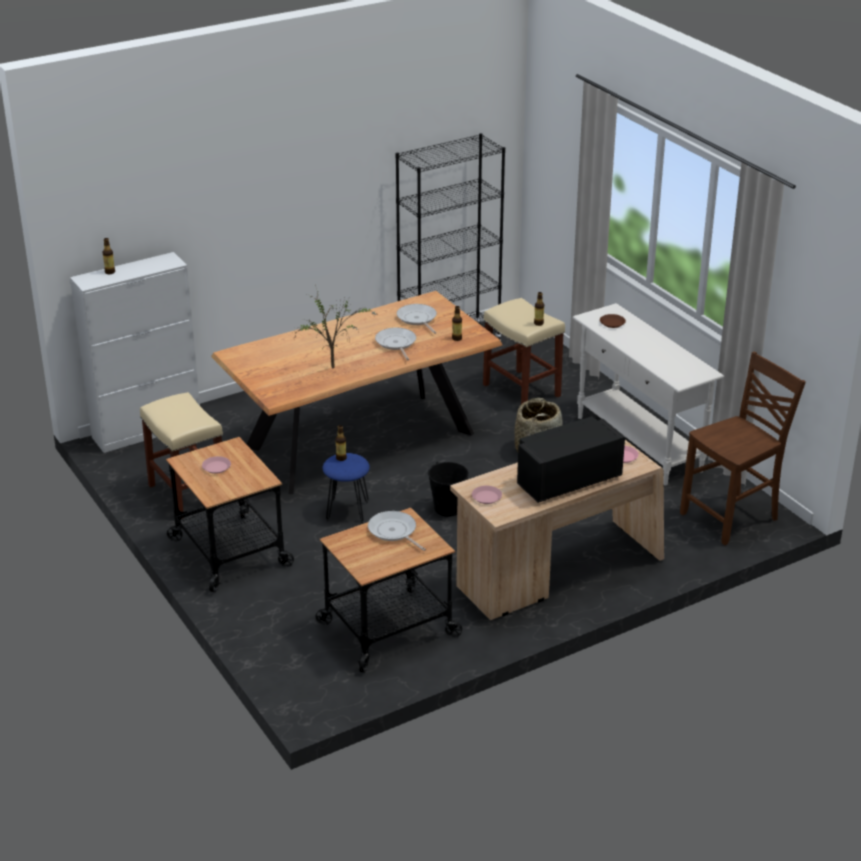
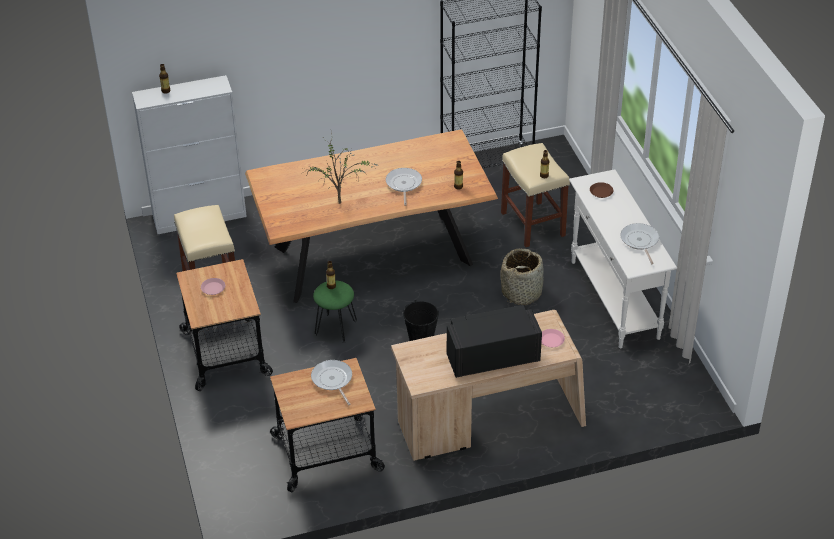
camera: 15 degrees right, 10 degrees up
(347, 511) = (335, 328): blue stool -> green stool
(417, 319) = (432, 159): frying pan -> frying pan (639, 241)
(486, 497) = (416, 363): pink plate -> none
(732, 517) = (665, 392): brown chair -> none

